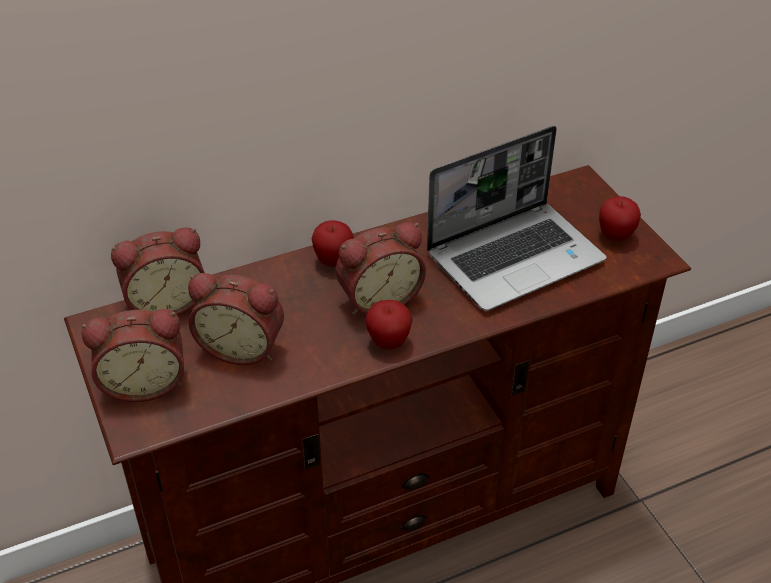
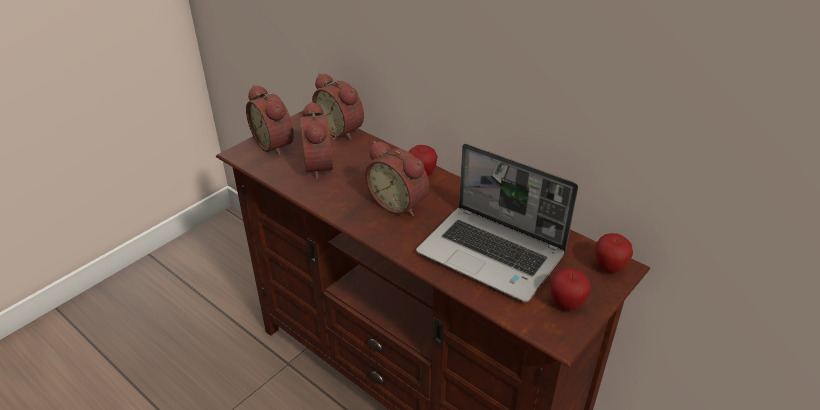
camera: 65 degrees right, 5 degrees down
(388, 342) = (360, 219): apple -> apple (609, 268)

